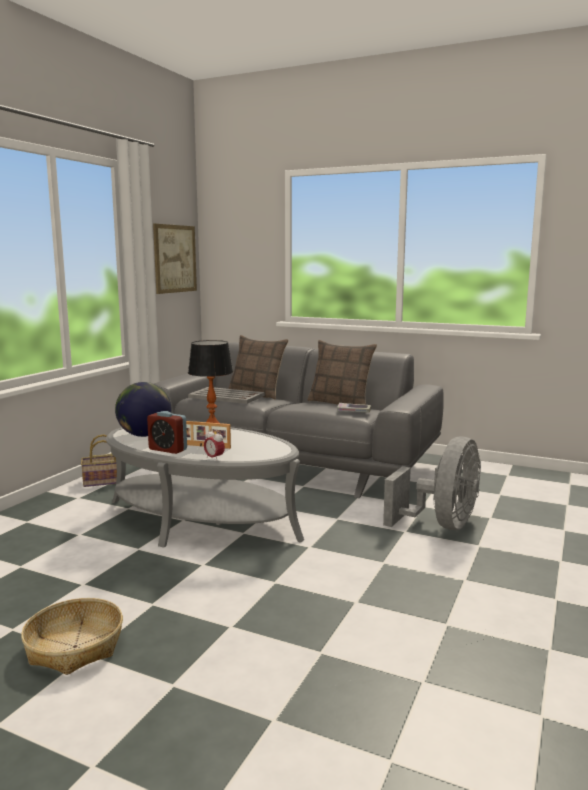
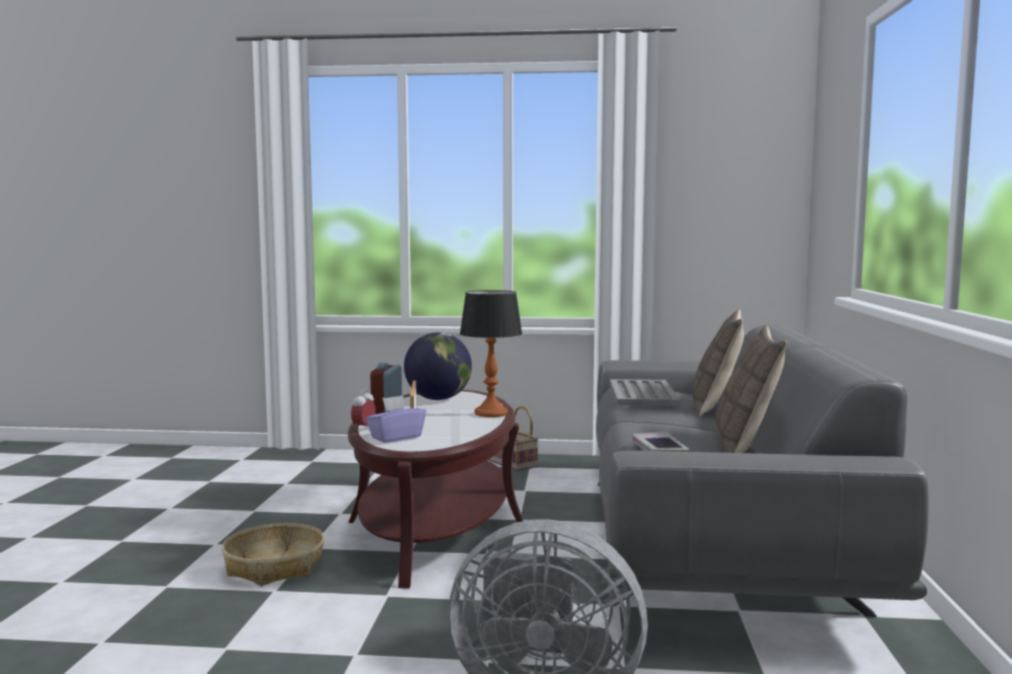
camera: 70 degrees right, 5 degrees down
(74, 647) = (136, 533): basket -> basket (274, 566)
(175, 259) = (739, 190): picture -> none
(201, 519) = (436, 524): grey coffee table -> brown coffee table
(251, 453) = (396, 437): none -> purple tissue box

